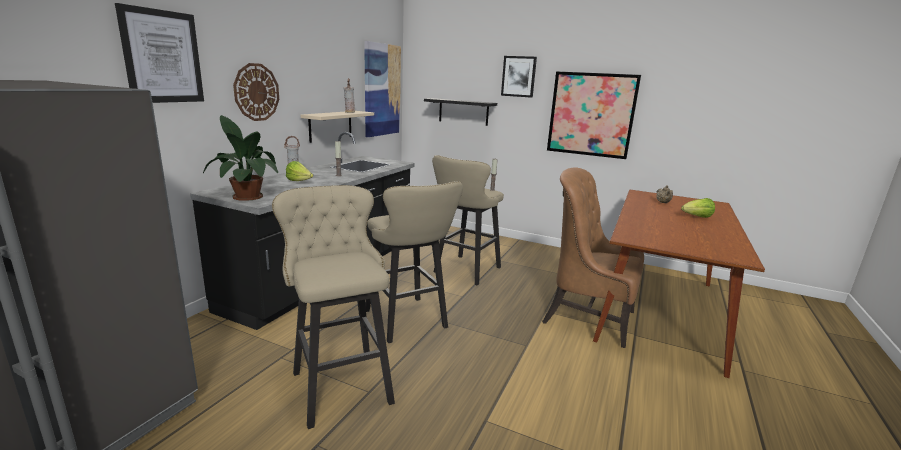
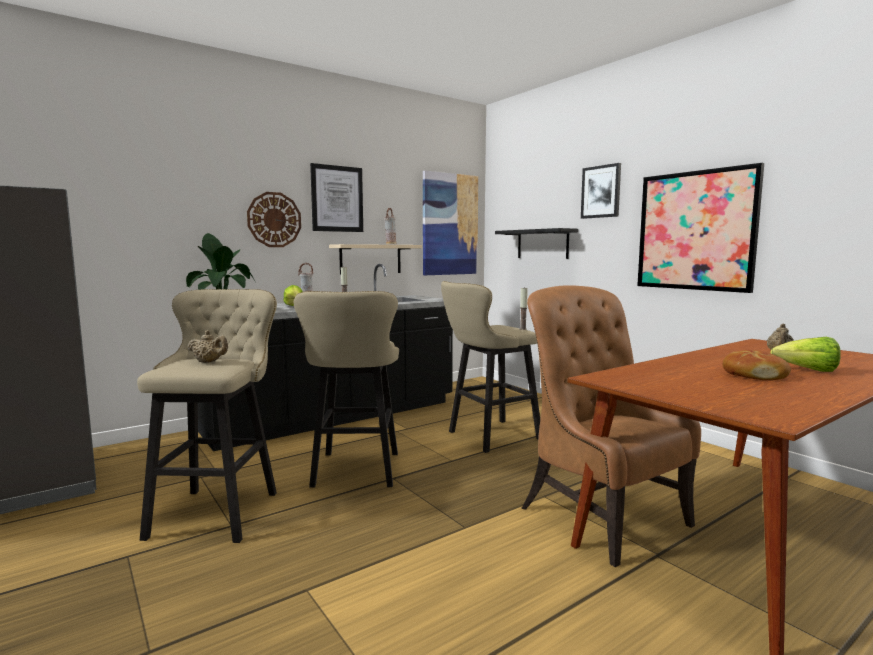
camera: 30 degrees right, 10 degrees down
(162, 57) = (174, 185): picture -> picture (337, 199)
(340, 261) = (209, 362): none -> beige teapot
(683, 224) = (753, 375): none -> bread

